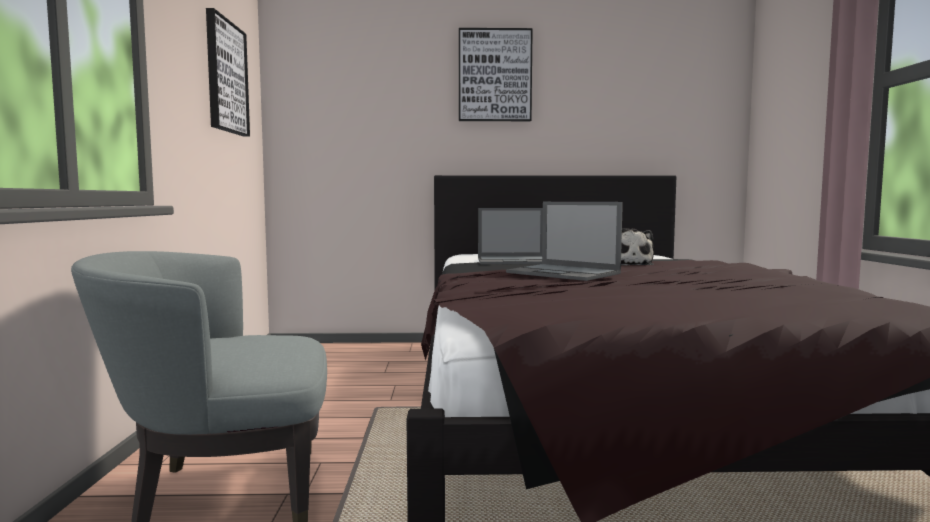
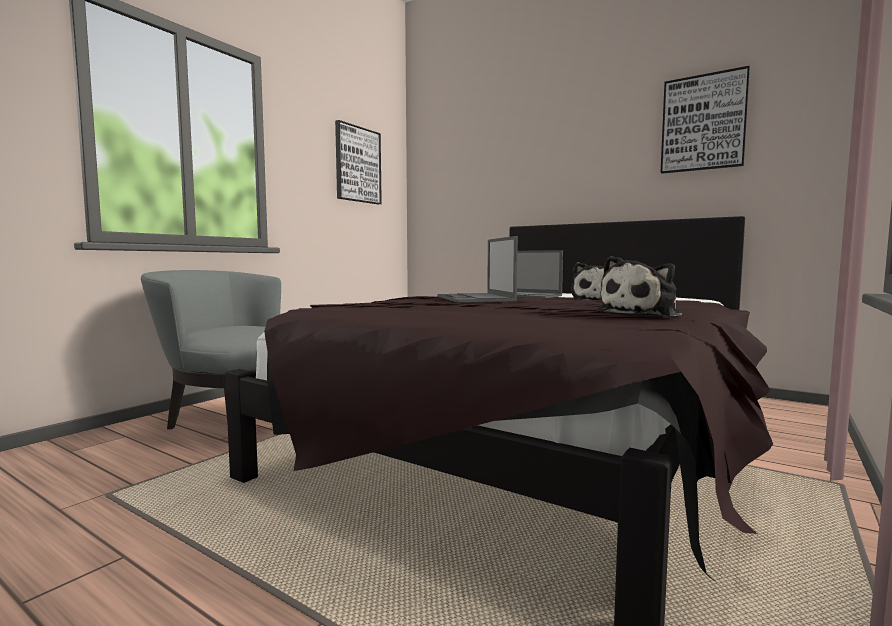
camera: 35 degrees right, 0 degrees up
(495, 75) = (566, 137): picture -> picture (703, 123)
(774, 281) = (642, 314): none -> plush toy

